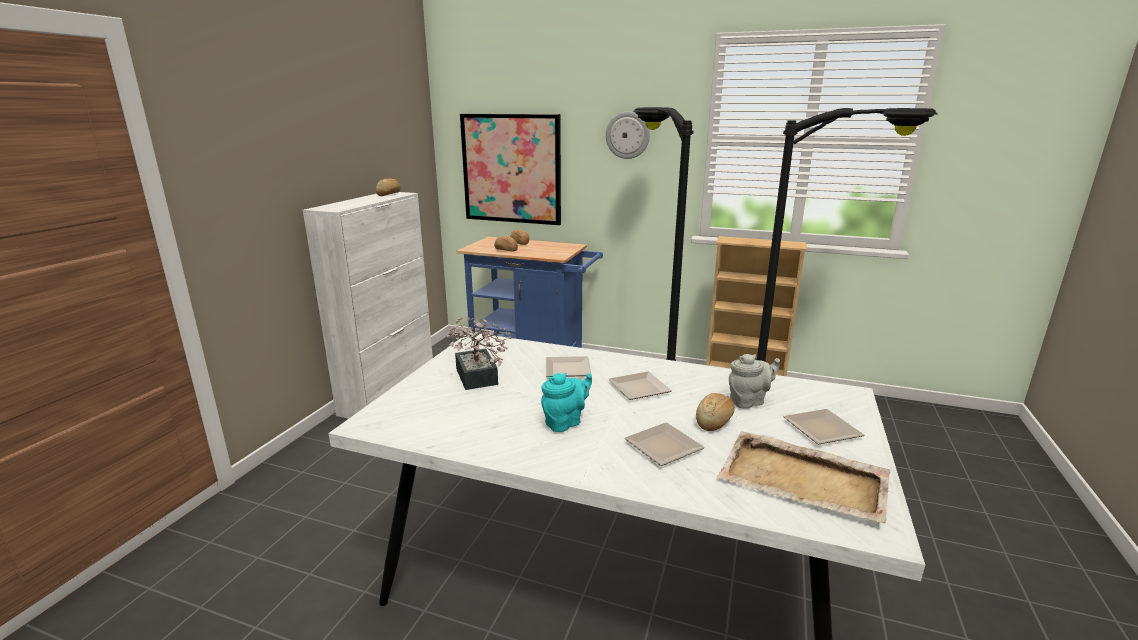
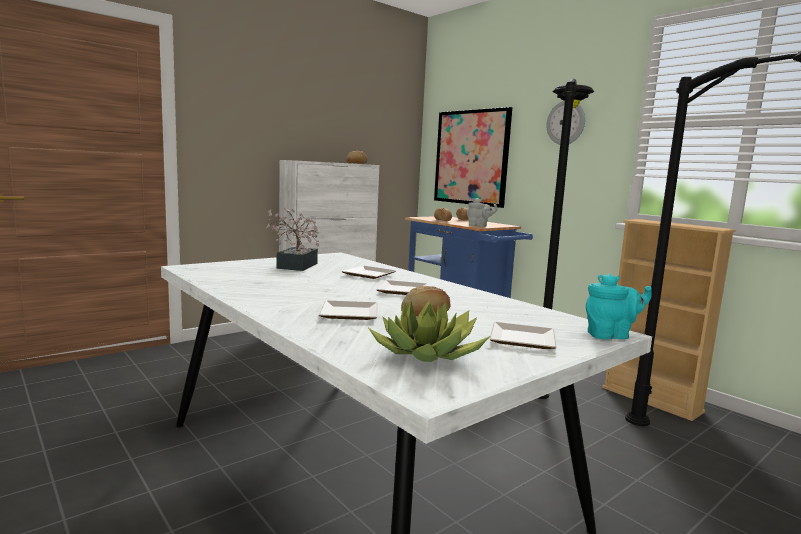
camera: 30 degrees right, 10 degrees down
(565, 422) = (306, 290): turquoise teapot -> turquoise teapot (611, 336)
(749, 401) = (487, 314): grey teapot -> grey teapot (479, 226)
(804, 480) = (429, 353): beige tray -> potted plant

